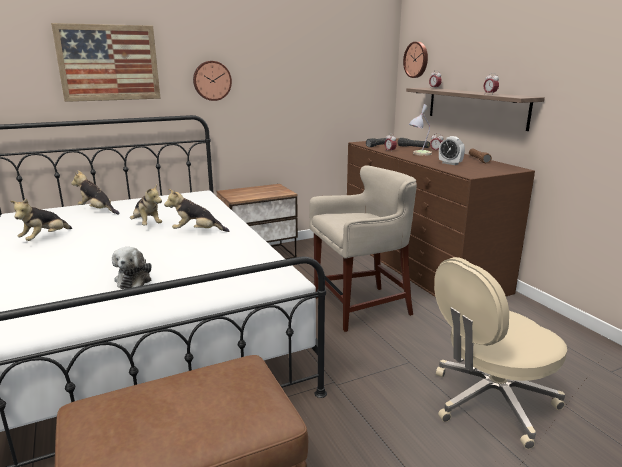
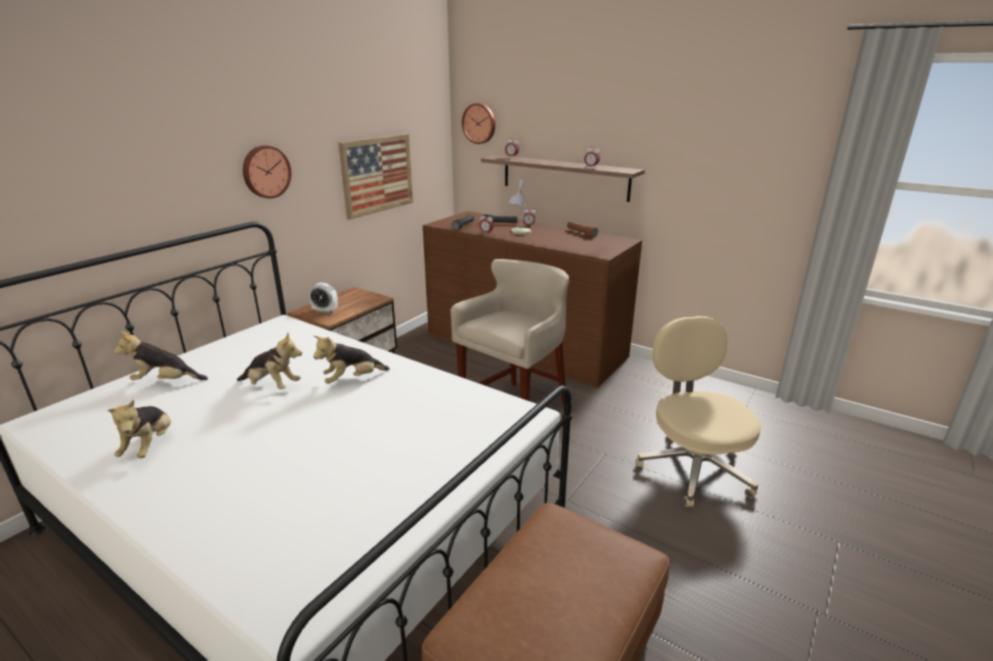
camera: 30 degrees left, 5 degrees up
(109, 63) = (127, 164): picture -> picture (377, 174)
(134, 279) = (366, 465): plush toy -> none
(450, 163) = (564, 242): alarm clock -> alarm clock (325, 311)
(490, 402) = (693, 467): beige office chair -> beige office chair turned 135 degrees clockwise

